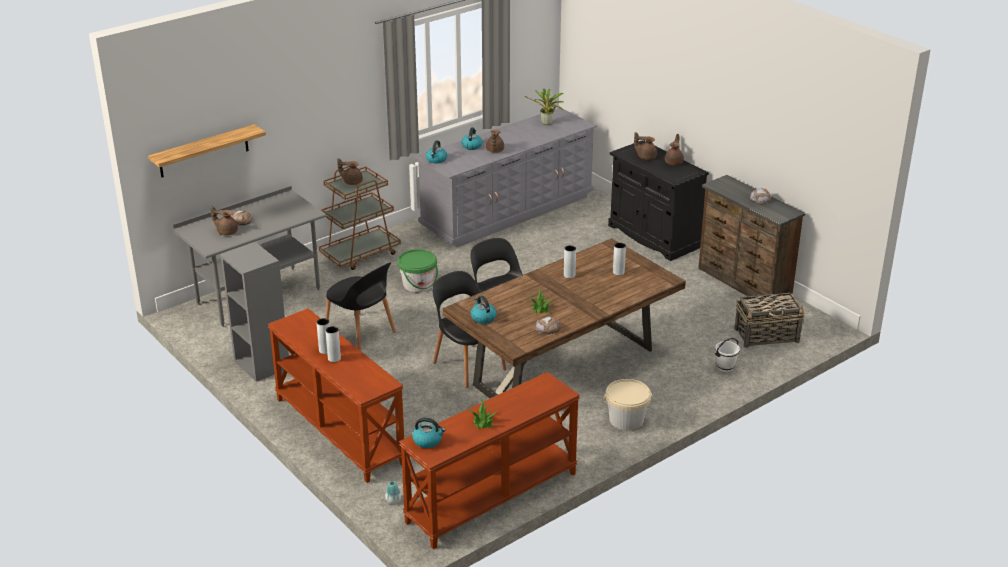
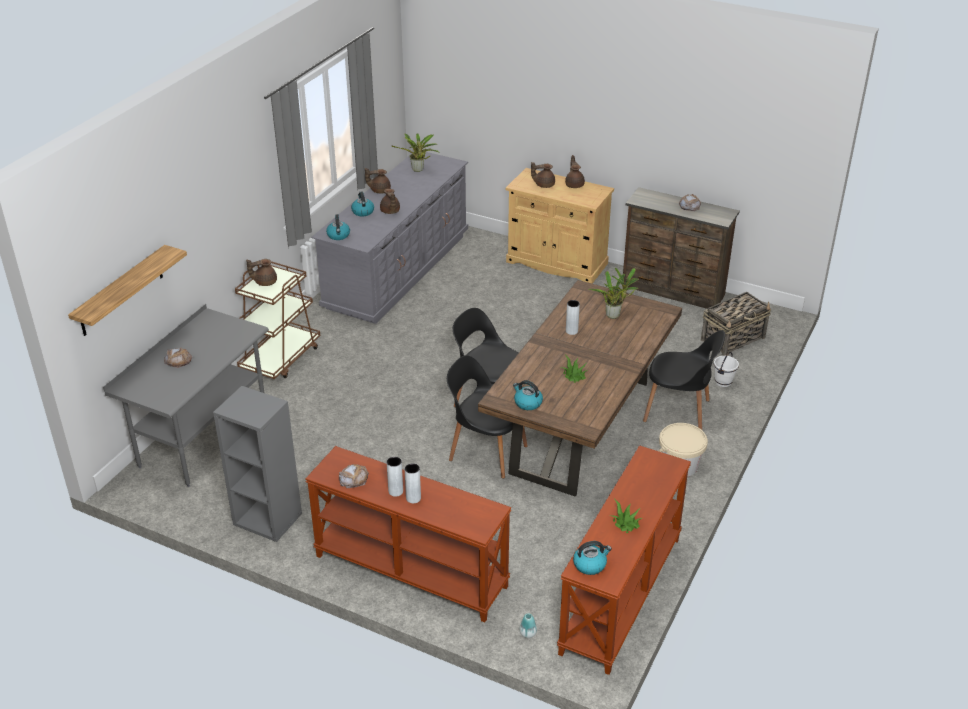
camera: 25 degrees left, 5 degrees up
(226, 232) = (172, 378): brown teapot -> brown teapot (379, 190)
(361, 333) = (349, 449): black chair -> black chair (679, 411)
(418, 284) = (367, 376): green bucket -> none
(548, 328) = (600, 396): bread -> bread (353, 478)
(618, 272) = (614, 315): grey vase -> potted plant
(653, 236) = (556, 263): black cabinet -> beige cabinet

